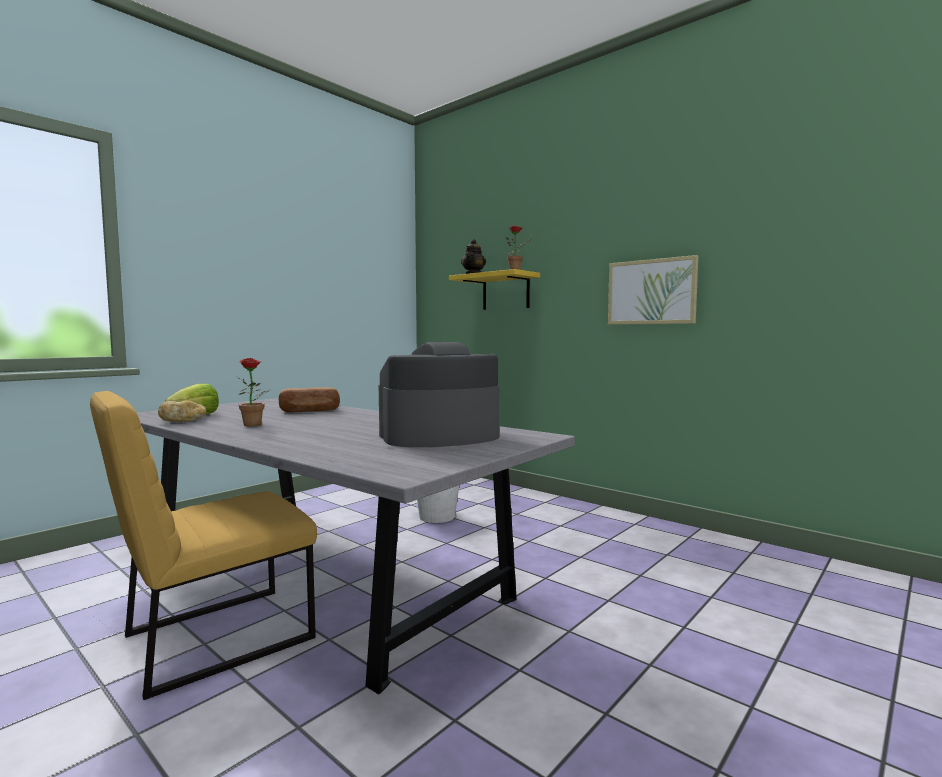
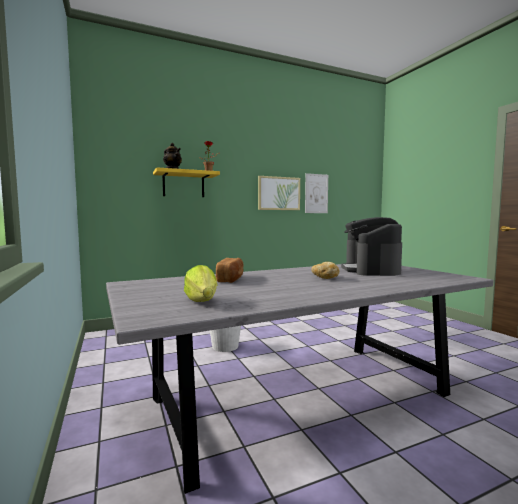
camera: 65 degrees left, 0 degrees up
(183, 421) = (245, 304): bread -> bread (325, 278)
(213, 638) = (388, 447): yellow chair -> none
(254, 425) = (297, 289): potted plant -> none
(745, 284) = (316, 193): none -> picture

